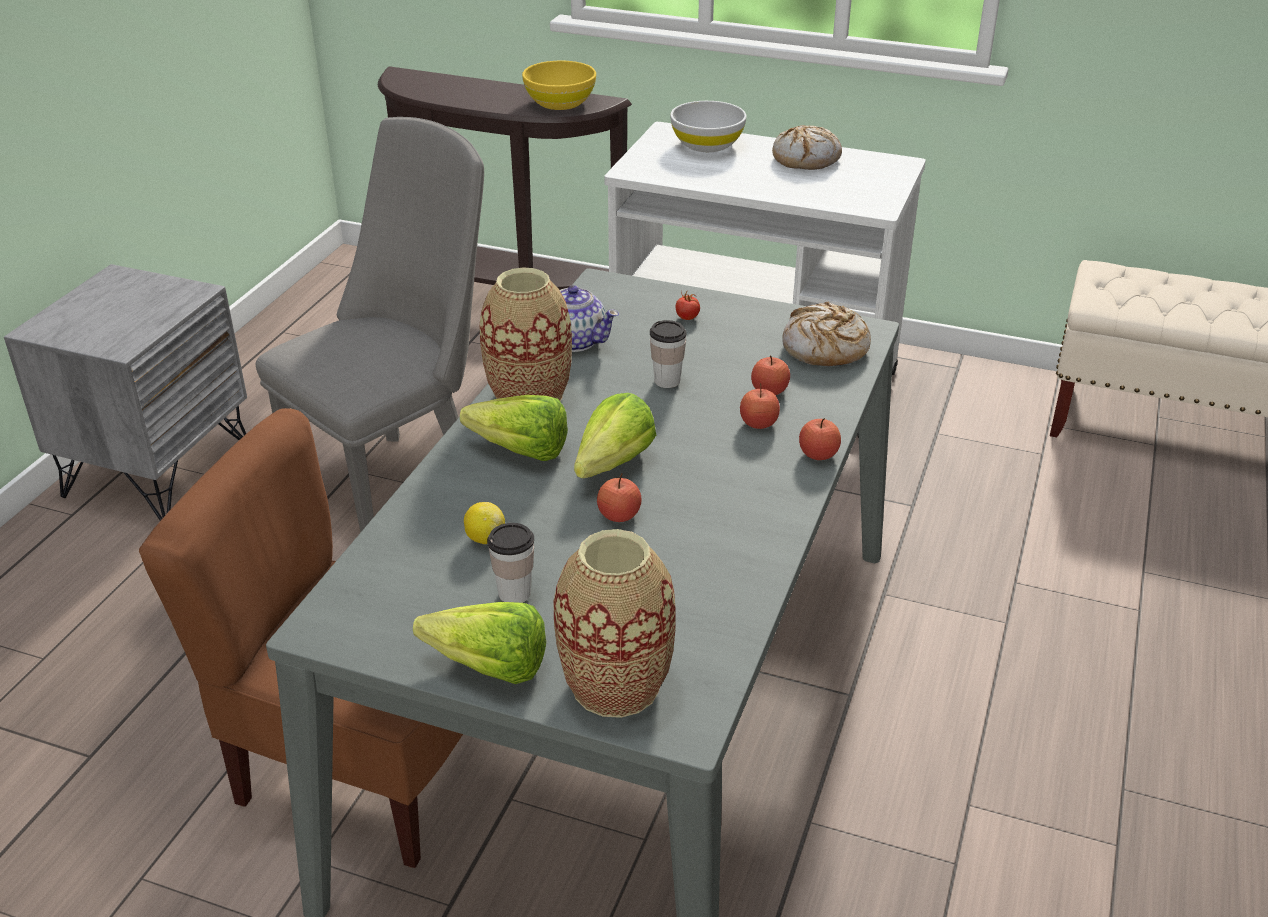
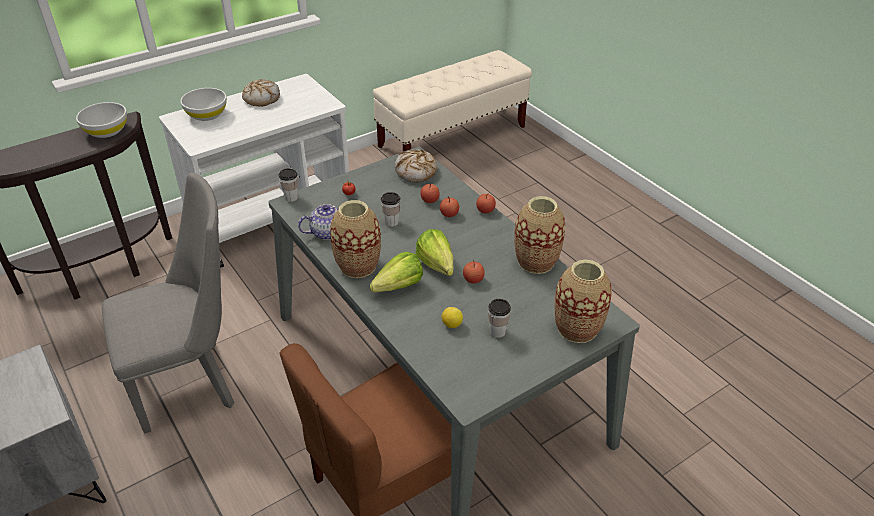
camera: 55 degrees left, 5 degrees up
(397, 482) = (192, 382): grey chair -> grey chair turned 75 degrees clockwise
(480, 664) = (534, 361): lettuce -> none
(559, 103) = (106, 131): yellow bowl -> white bowl
(615, 280) = (291, 198): none -> cup
(747, 565) = (536, 261): none -> vase

